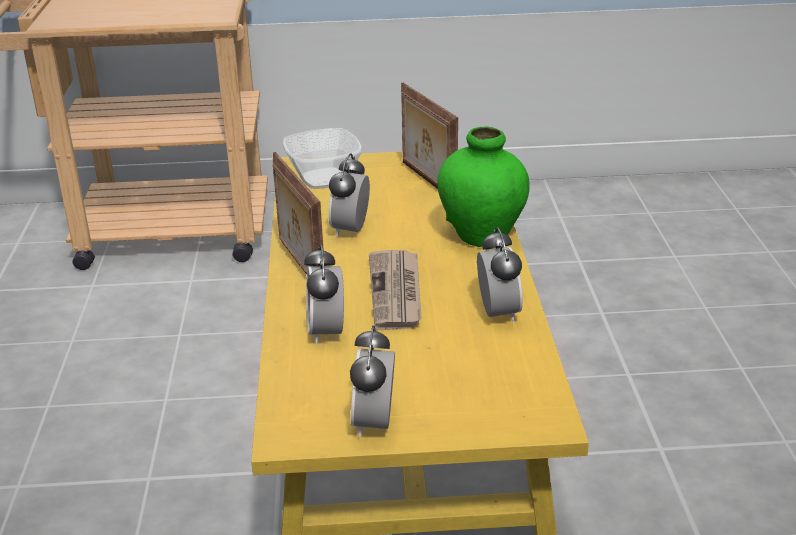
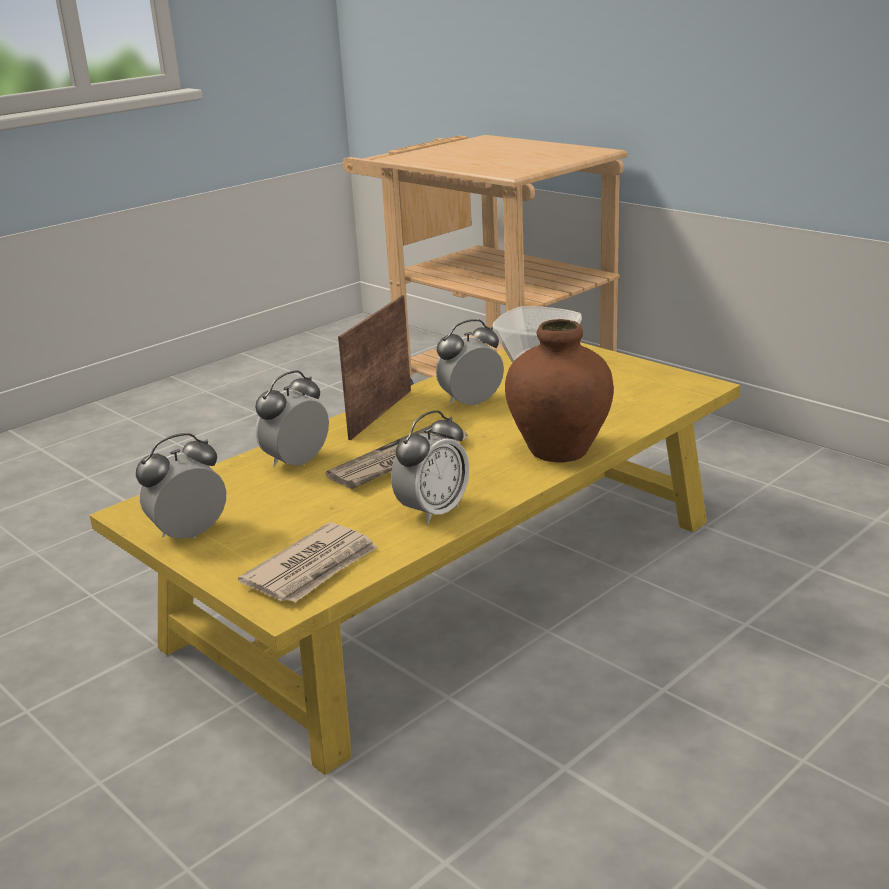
camera: 50 degrees right, 5 degrees down
(427, 182) = (615, 391): picture frame -> none
(482, 236) = (559, 451): green vase -> brown vase
(512, 390) = (313, 568): none -> newspaper

